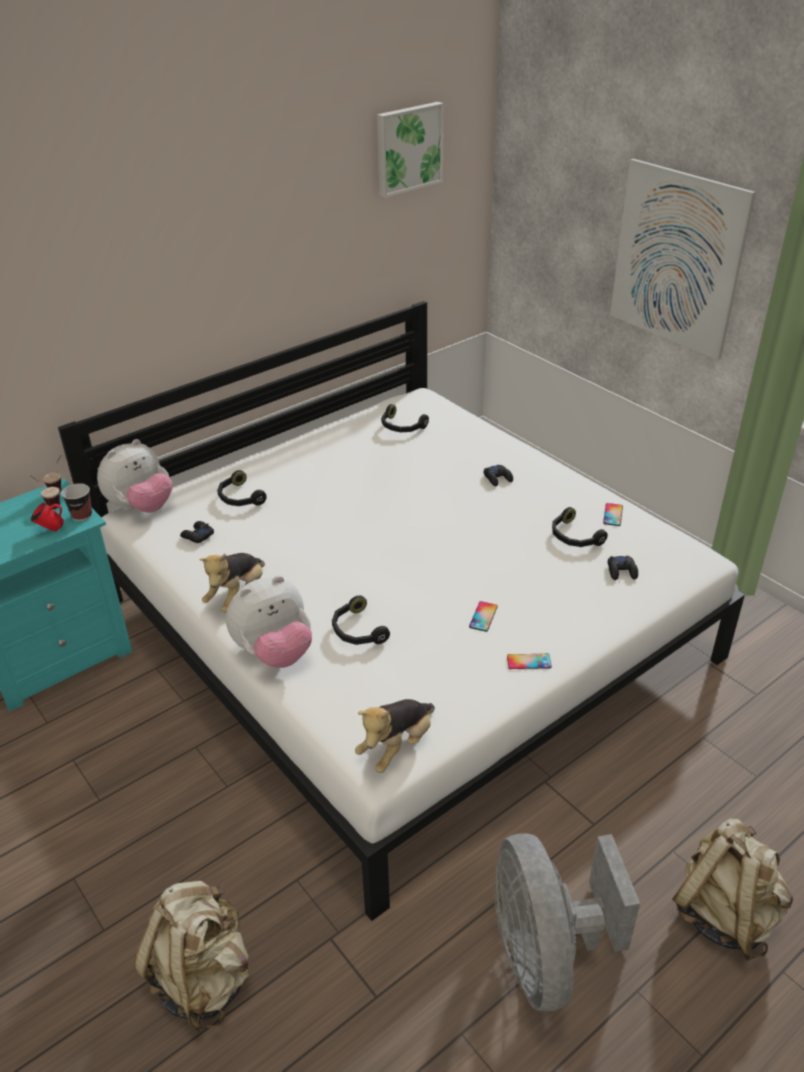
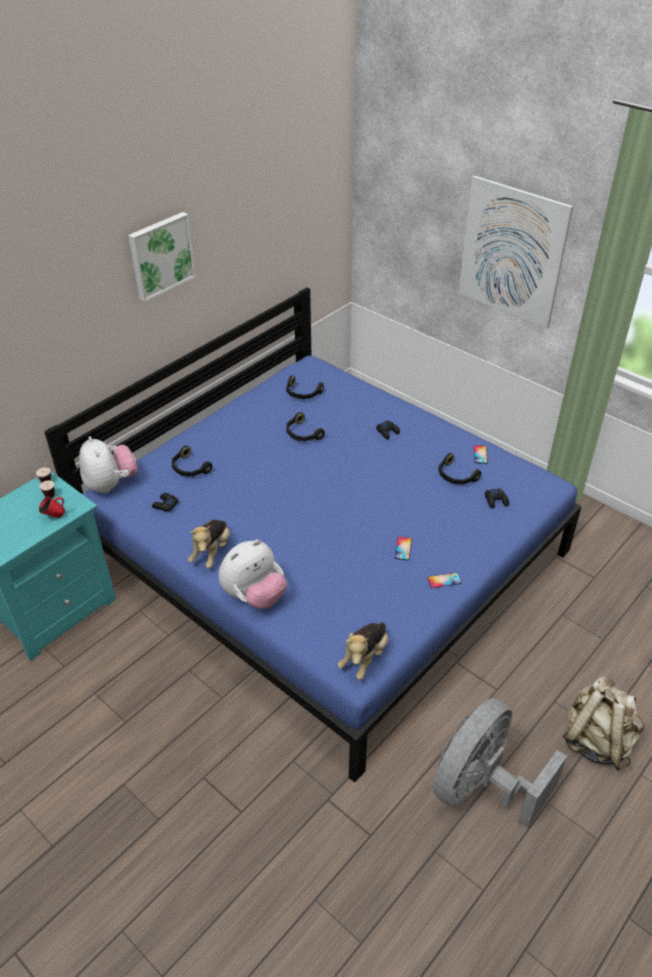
camera: 10 degrees left, 5 degrees up
(82, 515) = (76, 501): cup -> none
(141, 507) = (111, 484): plush toy -> plush toy turned 60 degrees counterclockwise
(203, 978) = (243, 842): beige backpack -> none
(357, 630) = (312, 571): black headphones -> black headphones (302, 434)
(404, 628) = (327, 555): white bed -> blue bed
(408, 148) = (291, 170): picture -> picture (160, 255)
(546, 953) = (481, 786): grey fan -> grey fan turned 60 degrees clockwise

